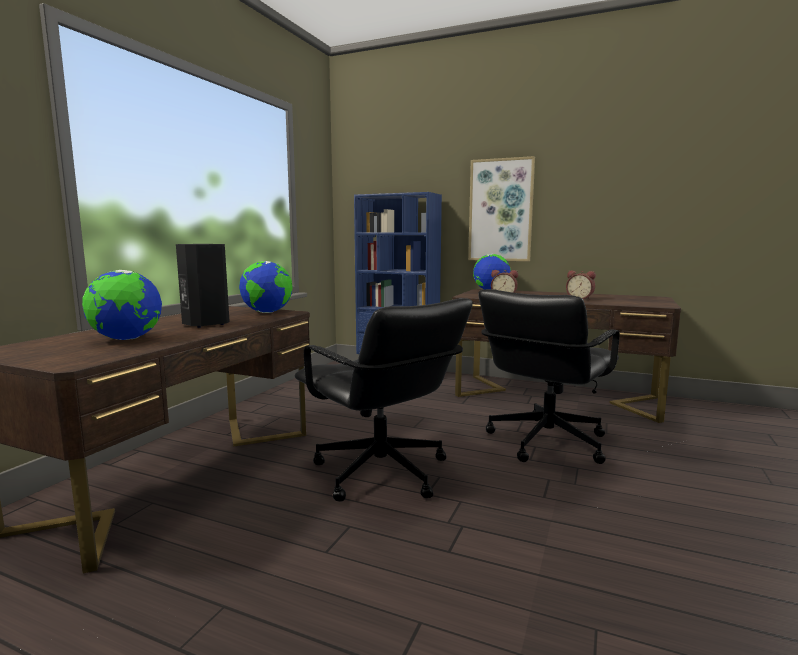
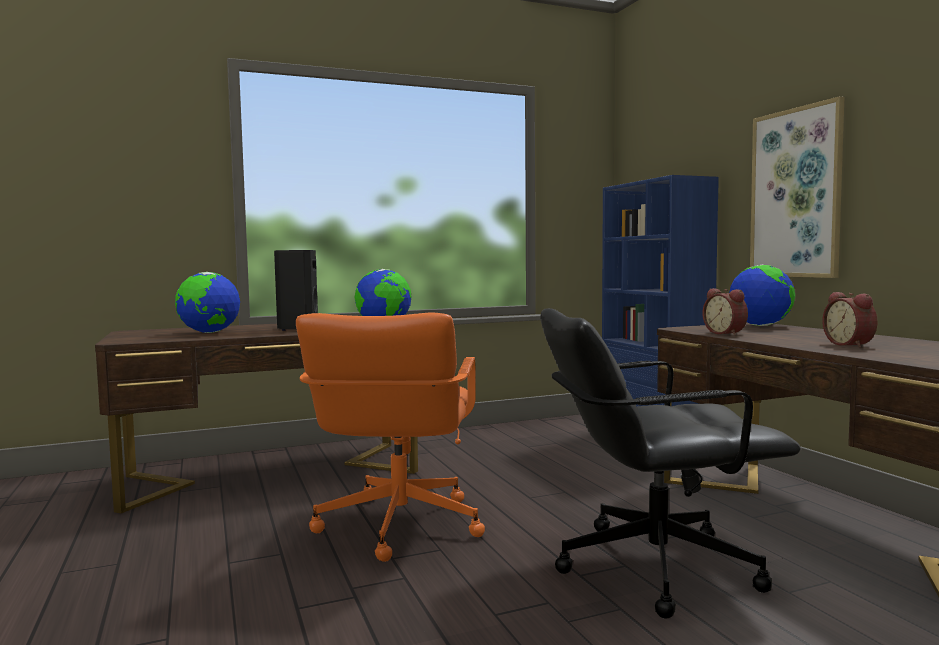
camera: 45 degrees right, 5 degrees down
(381, 473) = (398, 526): black office chair -> orange office chair

